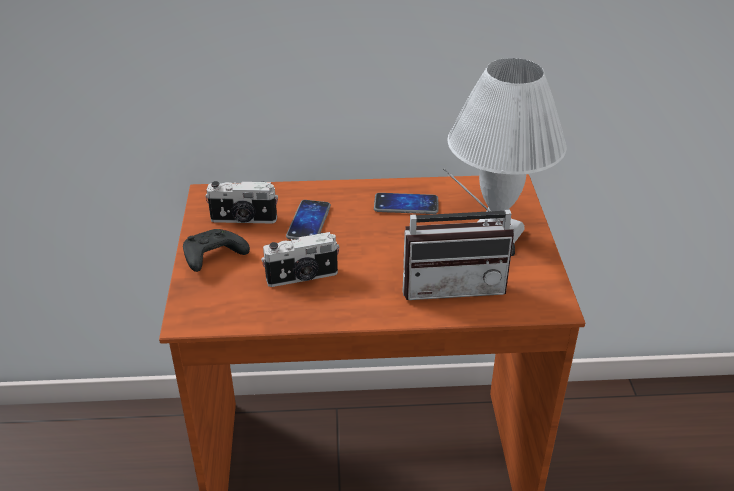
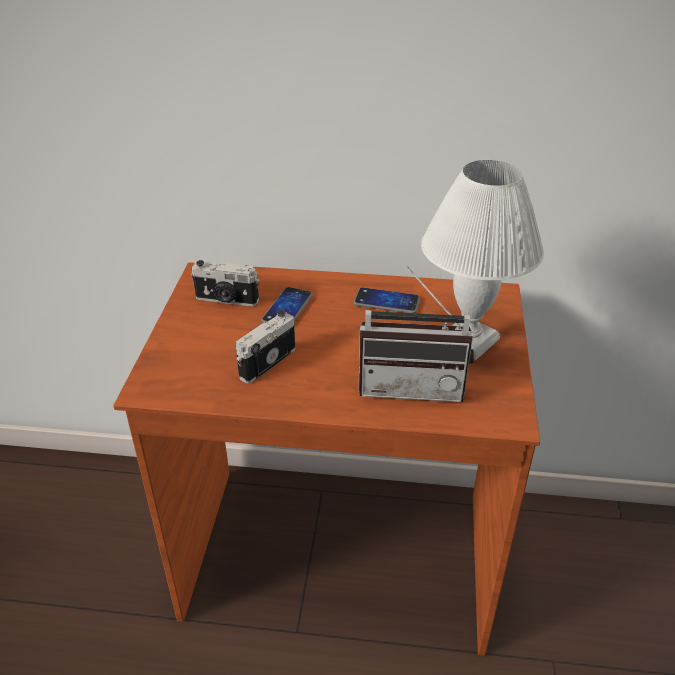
camera: 10 degrees right, 0 degrees up
(212, 258) = (186, 333): black game controller -> none
(302, 277) = (265, 362): camera -> camera turned 135 degrees clockwise

